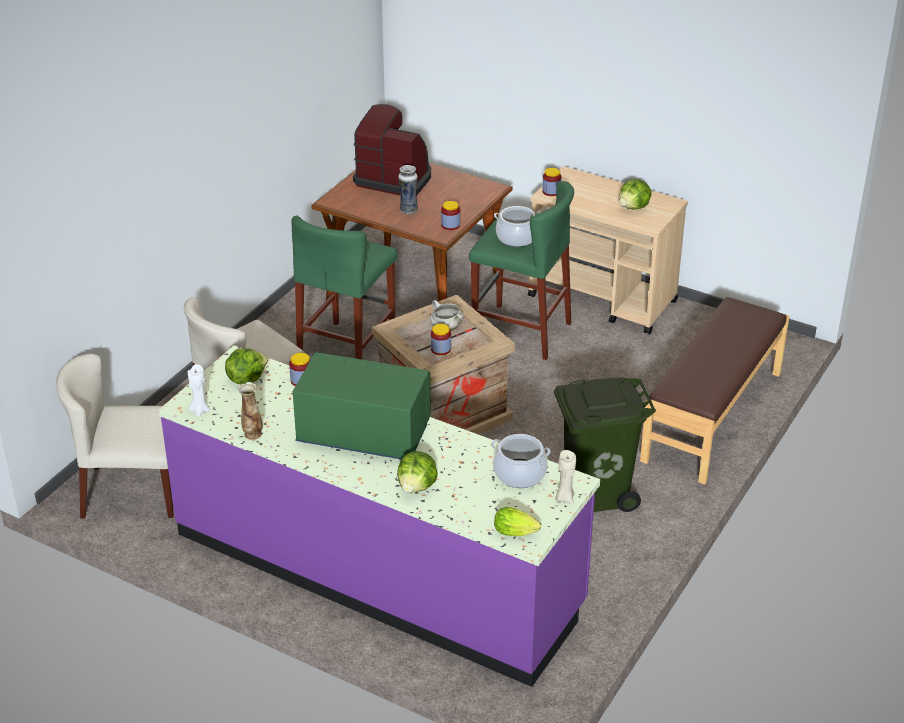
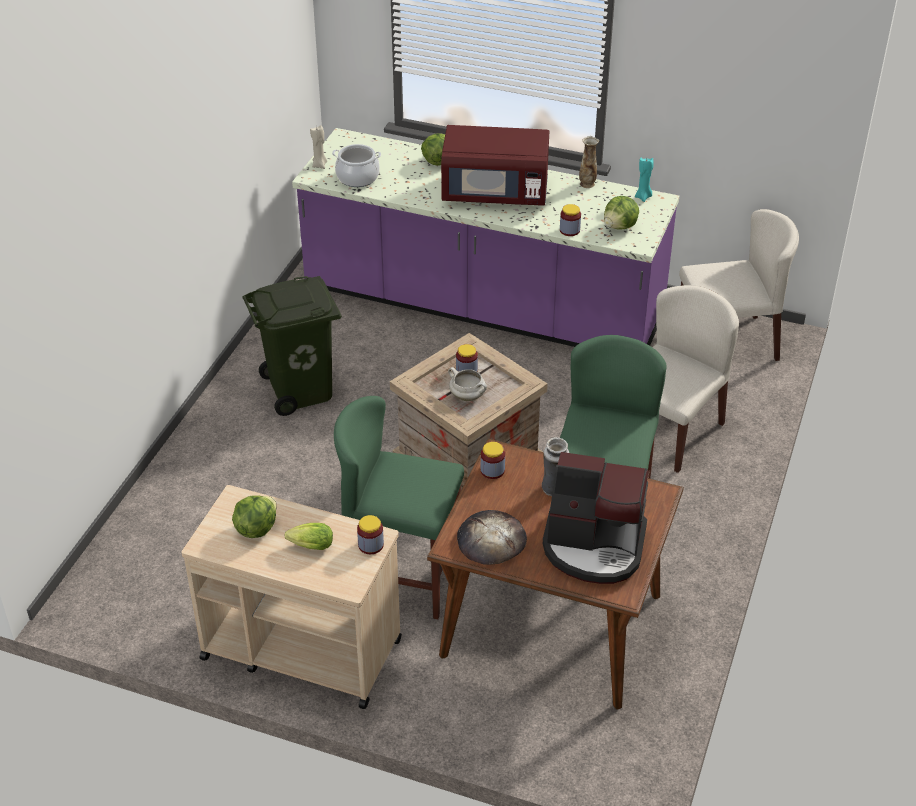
camera: 170 degrees right, 5 degrees up
(199, 410) = (643, 197): white candle -> turquoise candle
(363, 434) = (495, 193): green microwave -> red microwave
(465, 188) = (491, 540): none -> bread
(517, 238) = (407, 482): cooking pot -> none
(517, 533) = (353, 140): lettuce -> lettuce (309, 546)
(713, 416) = (176, 487): brown bench -> none

